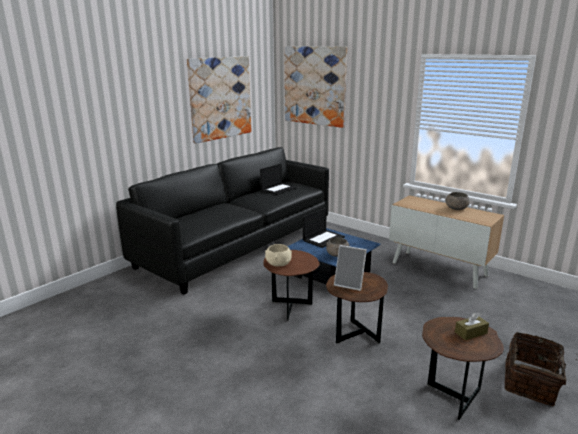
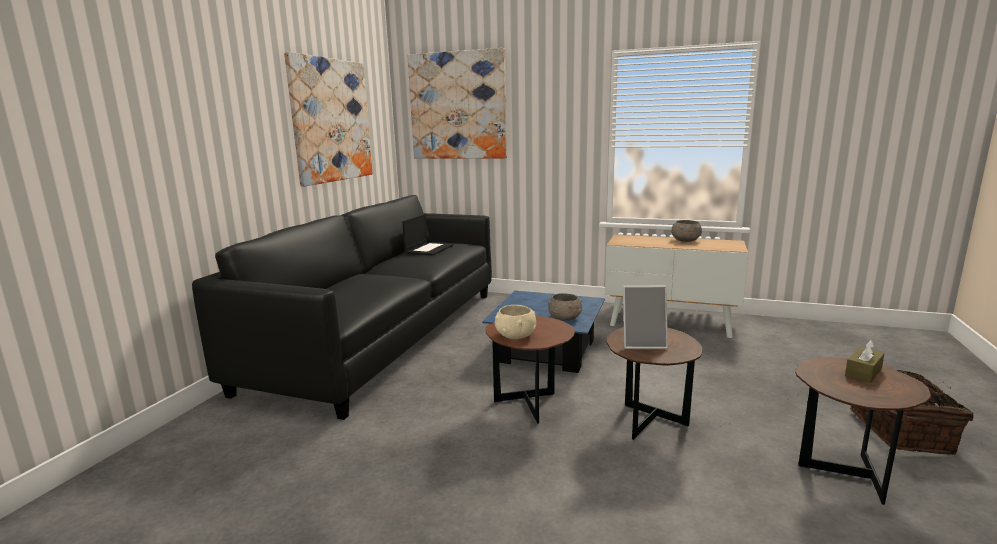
camera: 20 degrees left, 5 degrees down
(323, 238) = (526, 303): laptop -> none

